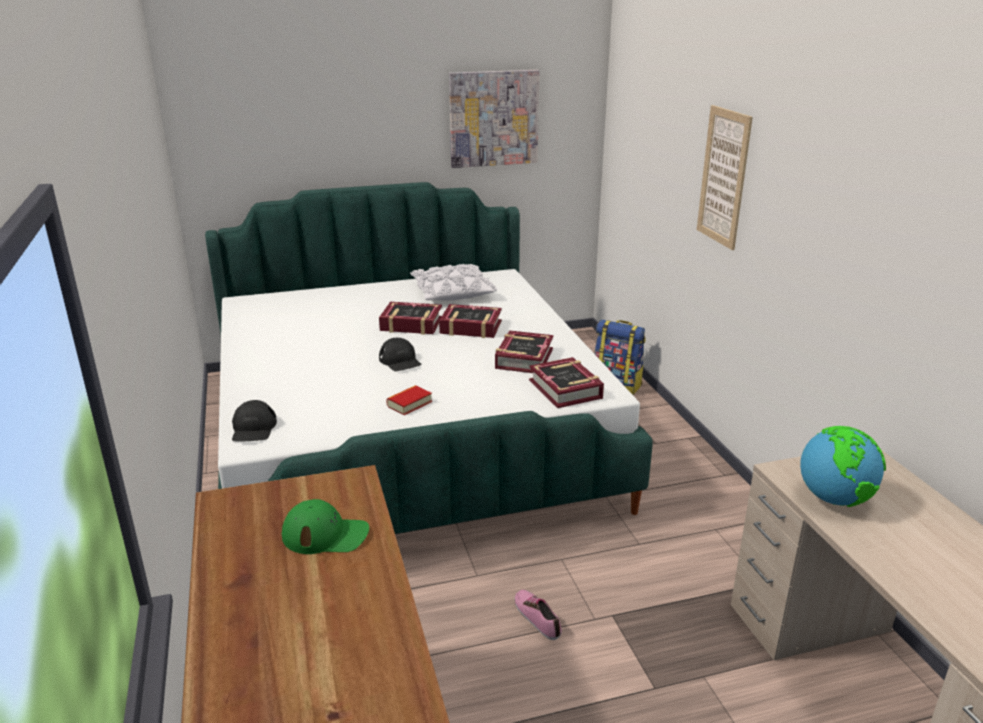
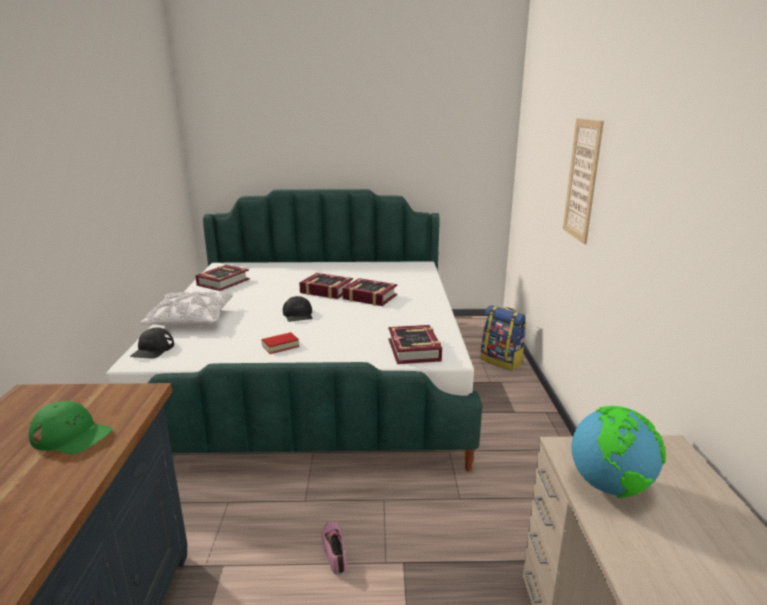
camera: 15 degrees right, 5 degrees down
(452, 293) = (373, 273): white pillow -> white pillow (191, 319)
(494, 118) = (424, 143): picture -> none
(523, 358) = (395, 323): book -> book (223, 282)

